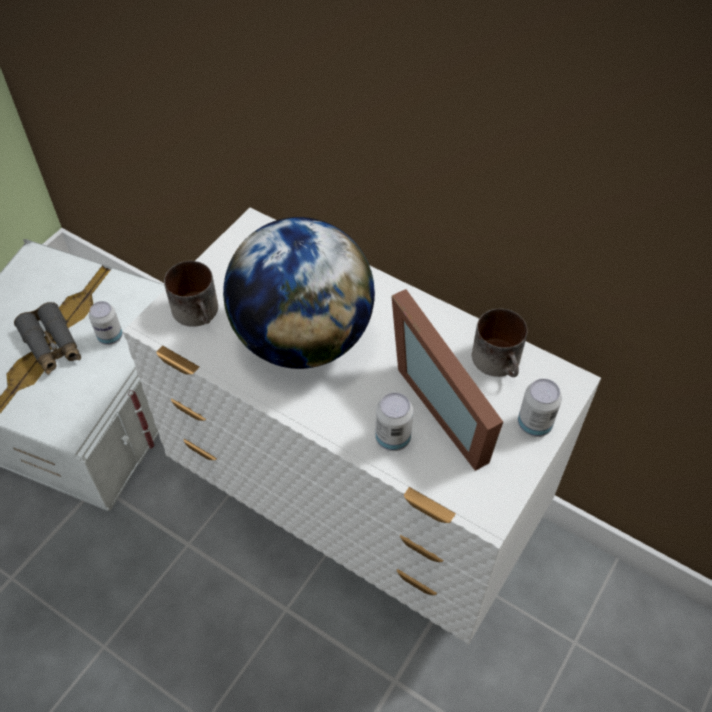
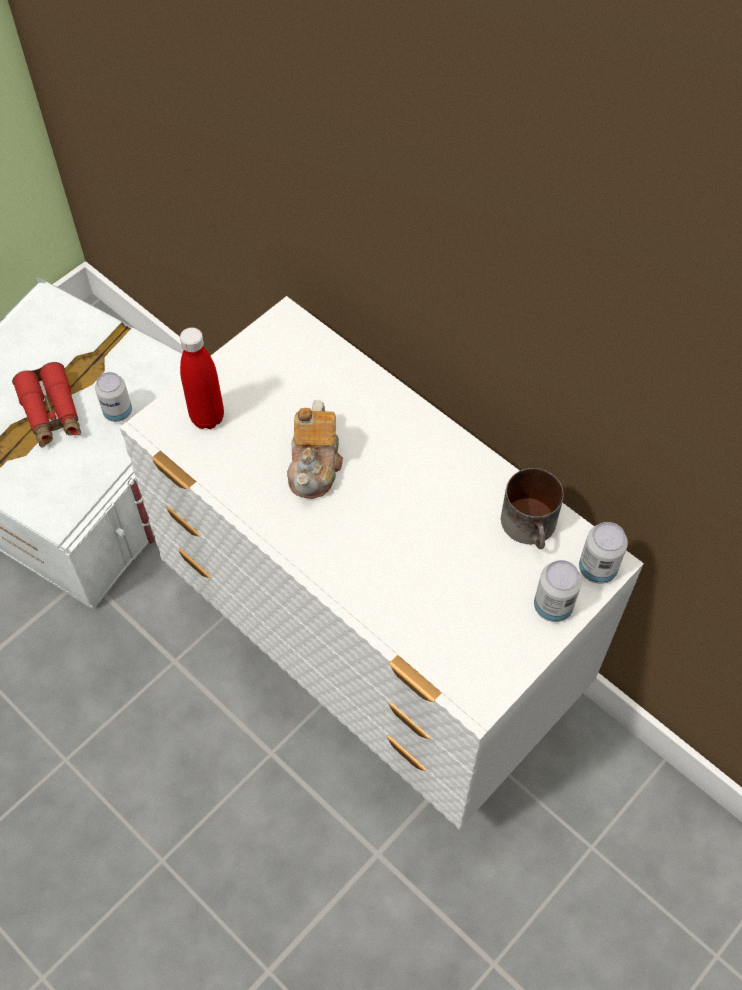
camera: 10 degrees right, 5 degrees up
(52, 345) = (51, 413): grey binoculars -> red binoculars
(200, 312) = (207, 417): mug -> red bottle
(302, 339) = (315, 466): globe -> teapot
(392, 438) = (391, 597): can -> can (597, 569)
(450, 402) = (463, 566): picture frame -> none

